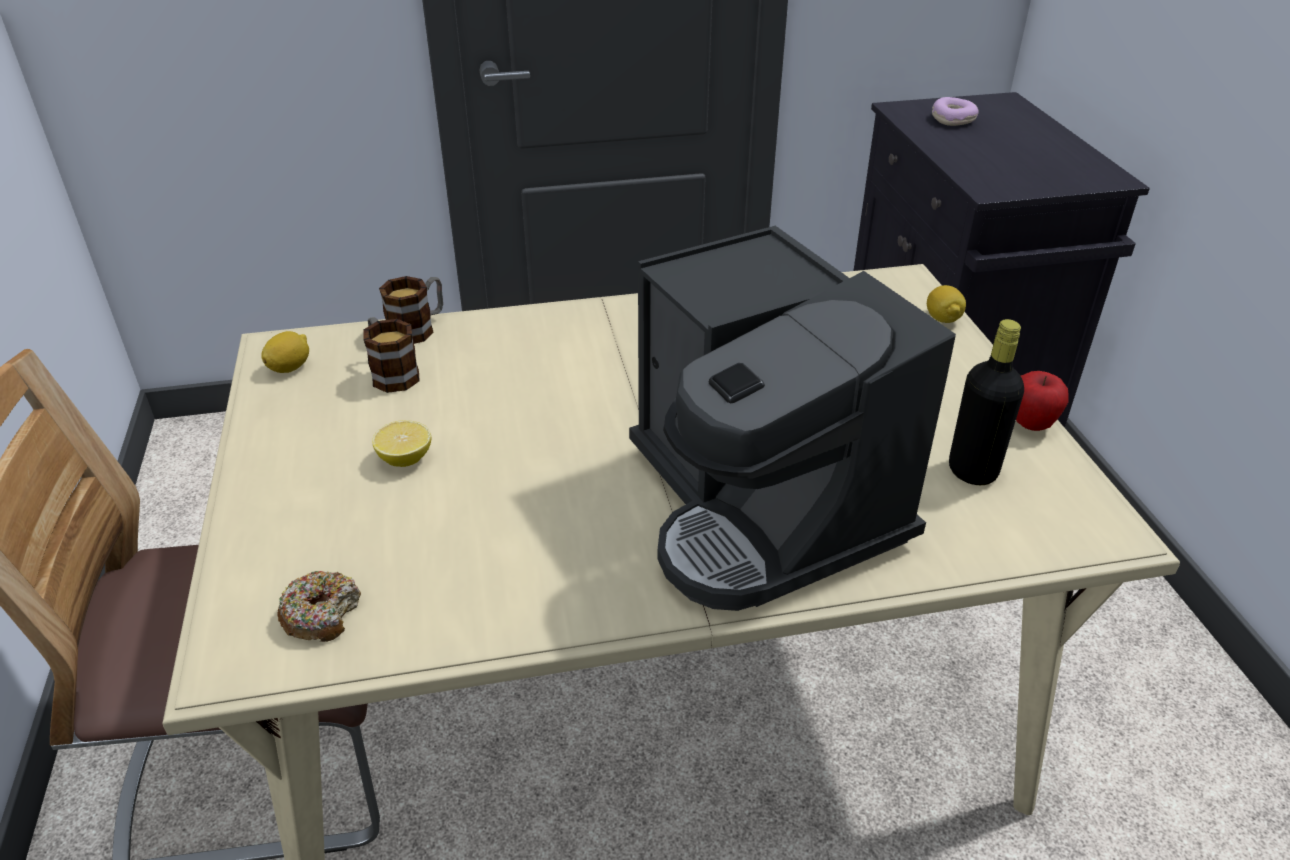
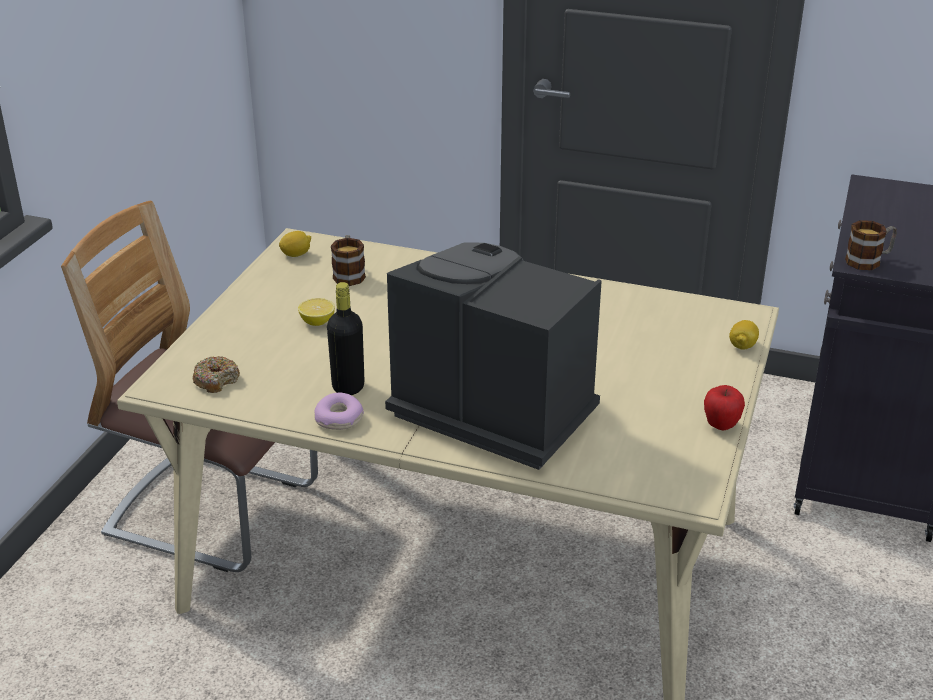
camera: 30 degrees right, 5 degrees down
(418, 328) = (386, 253): mug -> mug (869, 261)
(761, 506) = (491, 410): coffee machine -> coffee machine turned 120 degrees clockwise
(952, 119) = (903, 203): donut -> donut (339, 419)
(972, 471) = (646, 436): black bottle -> black bottle (348, 387)

